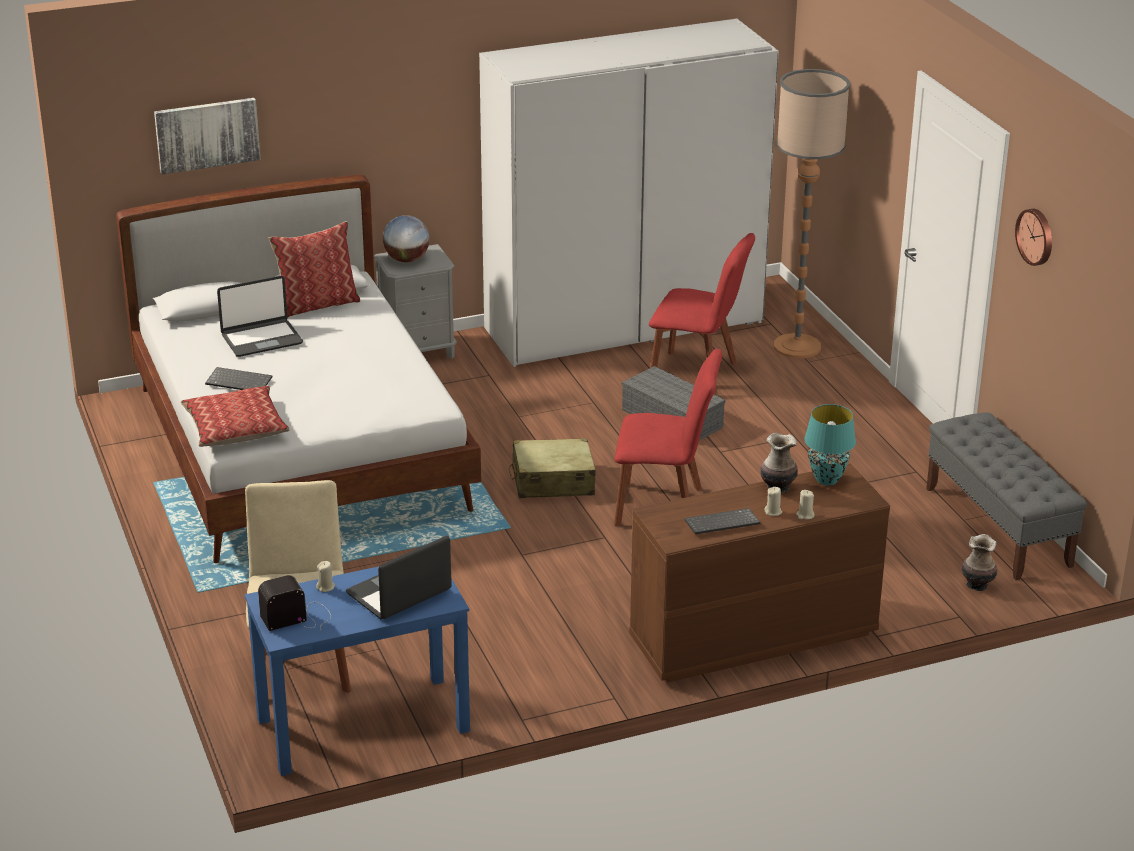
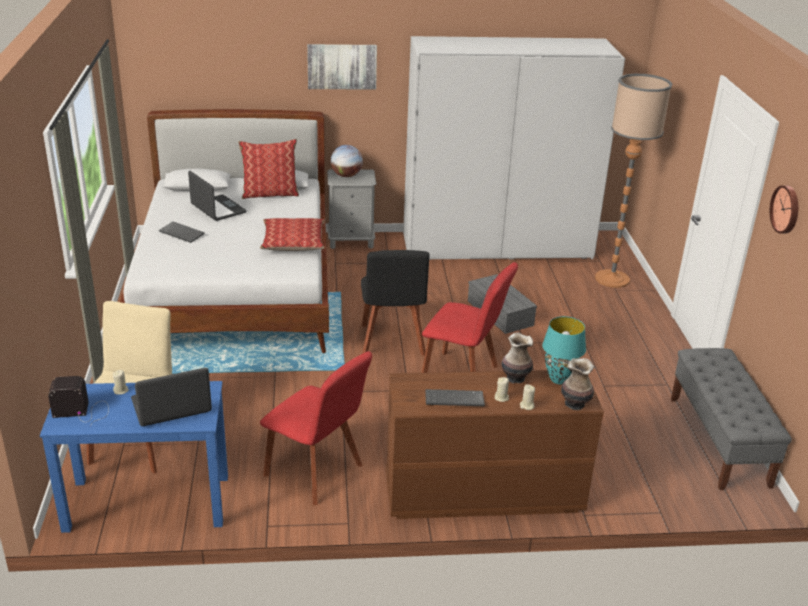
camera: 15 degrees right, 0 degrees up
(207, 134) = (213, 67): picture -> picture (342, 66)
(236, 427) = (157, 262): pillow -> pillow (293, 242)
(261, 339) = (217, 209): laptop -> laptop turned 120 degrees counterclockwise
(552, 482) = (392, 342): beige suitcase -> black chair
(697, 375) = (532, 287): red chair -> red chair (317, 472)
(976, 585) = (685, 487): vase -> vase (574, 404)

